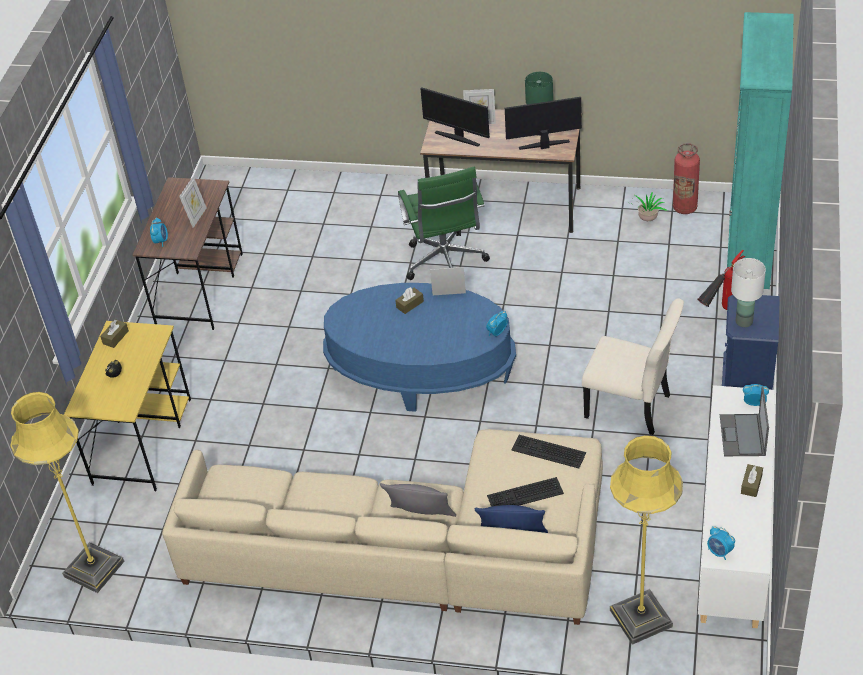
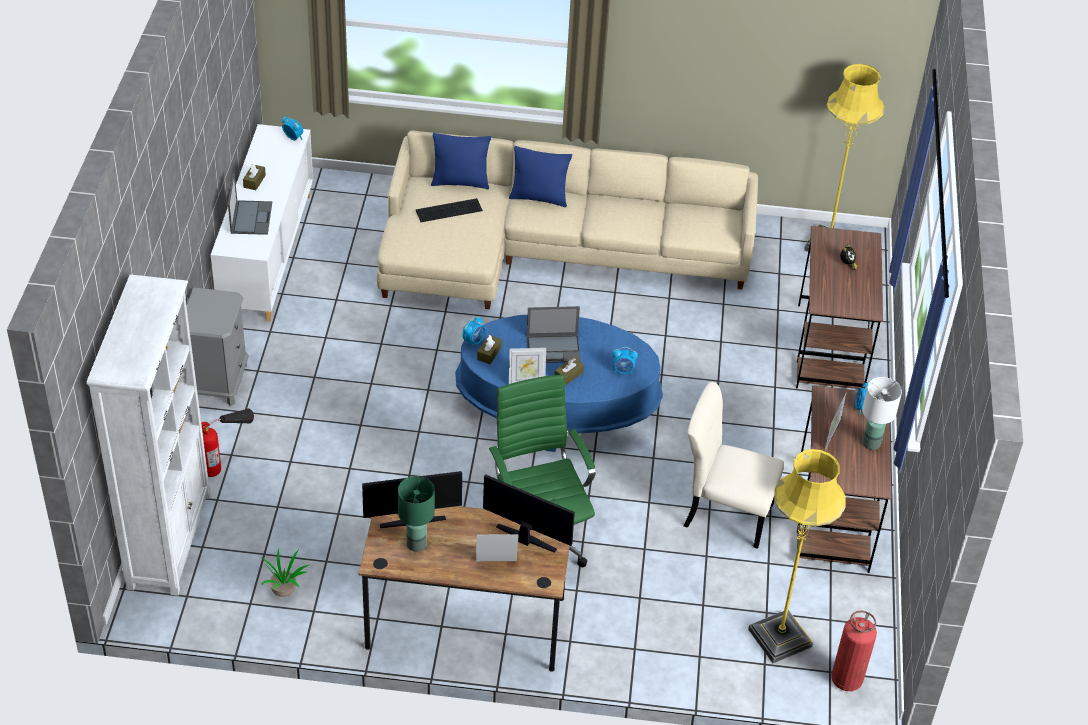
camera: 170 degrees right, 0 degrees up
(115, 337) = (864, 301): brown tissue box -> brown tissue box (489, 353)
(142, 440) = (830, 349): yellow desk -> brown desk
(421, 329) = (554, 349): none -> laptop
(421, 518) = (539, 198): grey pillow -> blue pillow
(547, 452) = (427, 242): keyboard -> none
(631, 407) = (340, 363): beige chair -> beige chair (724, 513)
(641, 618) = (357, 199): yellow floor lamp -> yellow floor lamp (779, 638)
(684, 208) = (233, 607): fire extinguisher -> fire extinguisher (846, 680)
(744, 321) = (221, 305): white table lamp -> white table lamp (871, 444)
(746, 384) = (218, 382): blue nightstand -> grey nightstand
(749, 251) = (169, 539): turquoise bookcase -> white bookcase
(754, 403) = (232, 243): alarm clock -> alarm clock (623, 371)

